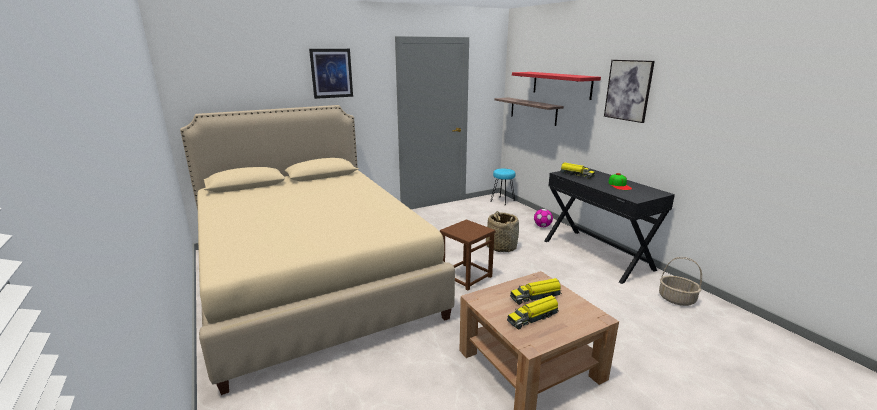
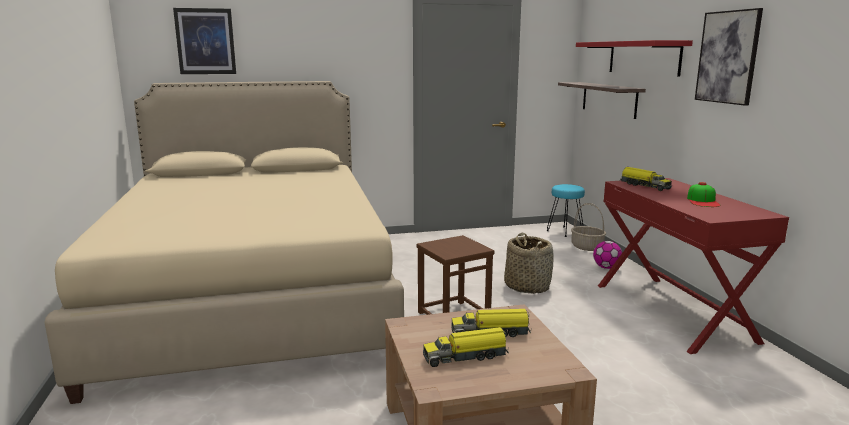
camera: 15 degrees right, 5 degrees down
(331, 73) = (324, 40): picture -> picture (205, 41)
(597, 254) = (673, 311): black desk -> red desk
(677, 299) = (776, 387): basket -> basket (587, 247)

